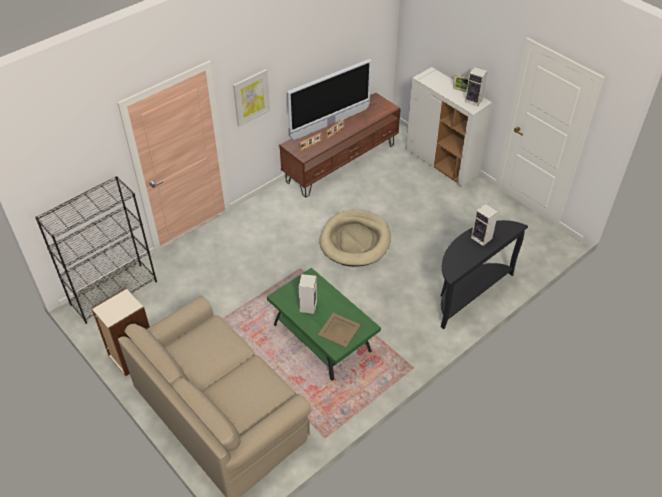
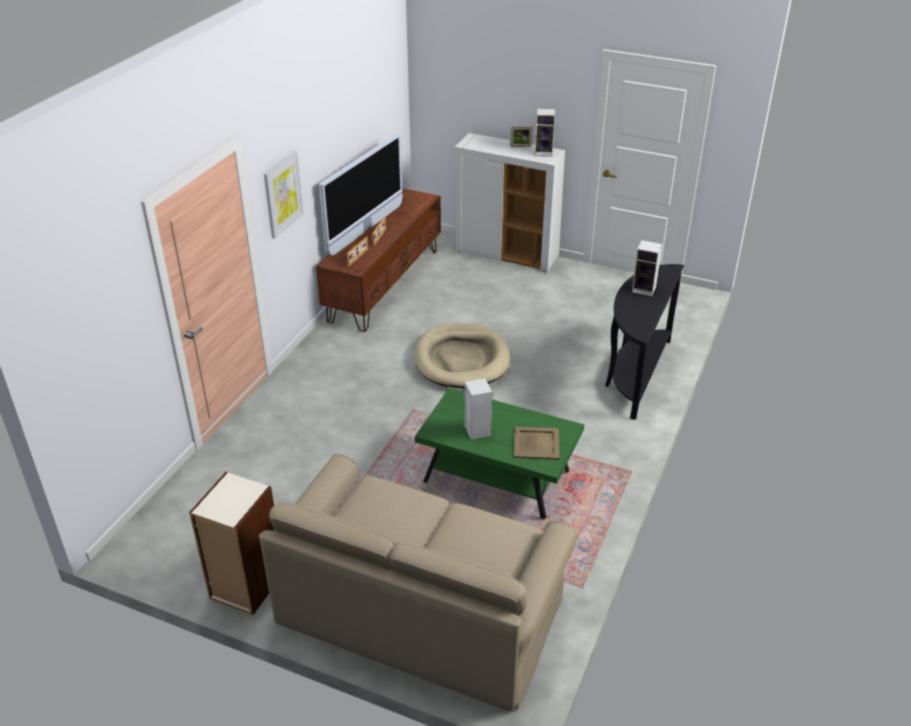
camera: 25 degrees left, 10 degrees down
(114, 292) = (165, 517): black bookcase -> none

